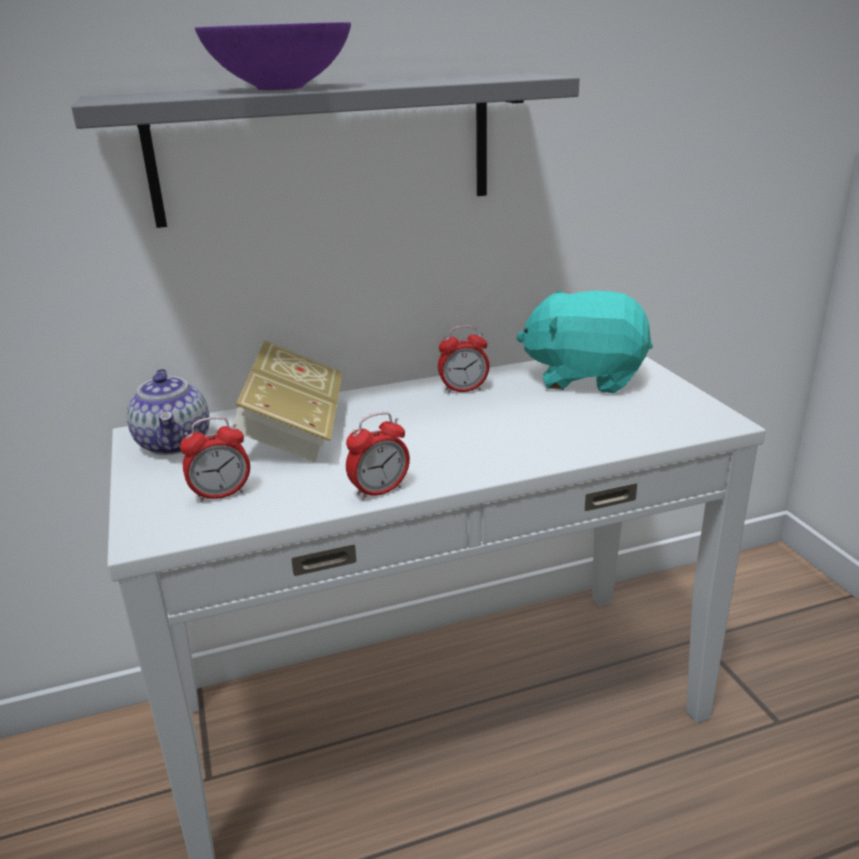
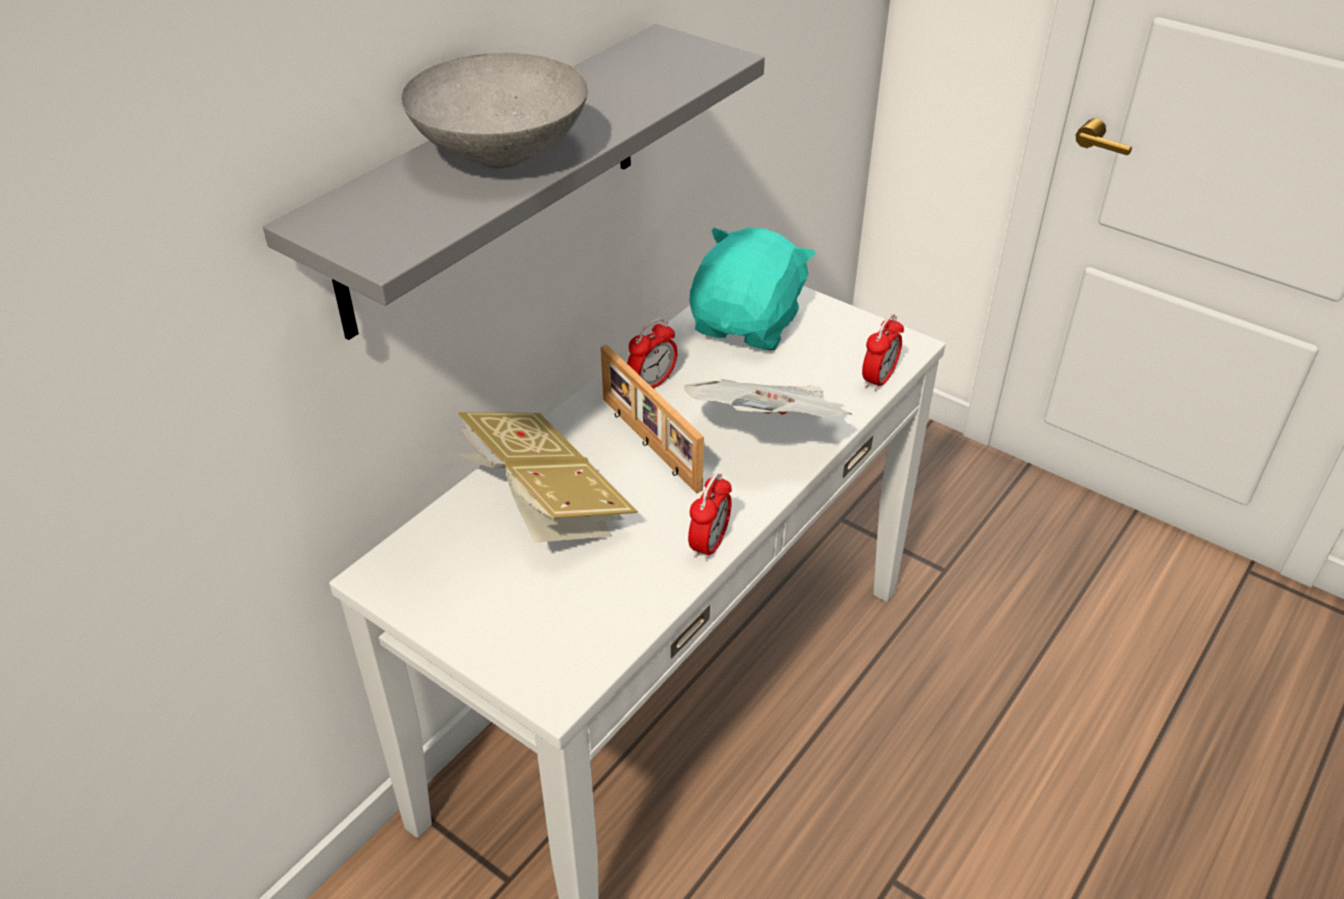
camera: 35 degrees left, 15 degrees up
(175, 443) = (435, 572): teapot -> none
(221, 494) = (568, 613): alarm clock -> alarm clock (878, 379)
(278, 88) = (498, 155): purple bowl -> grey bowl
(414, 420) = (648, 444): none -> picture frame
(522, 440) = (769, 431): none -> newspaper
(584, 377) = (748, 325): turquoise plush toy -> turquoise plush toy turned 135 degrees clockwise

